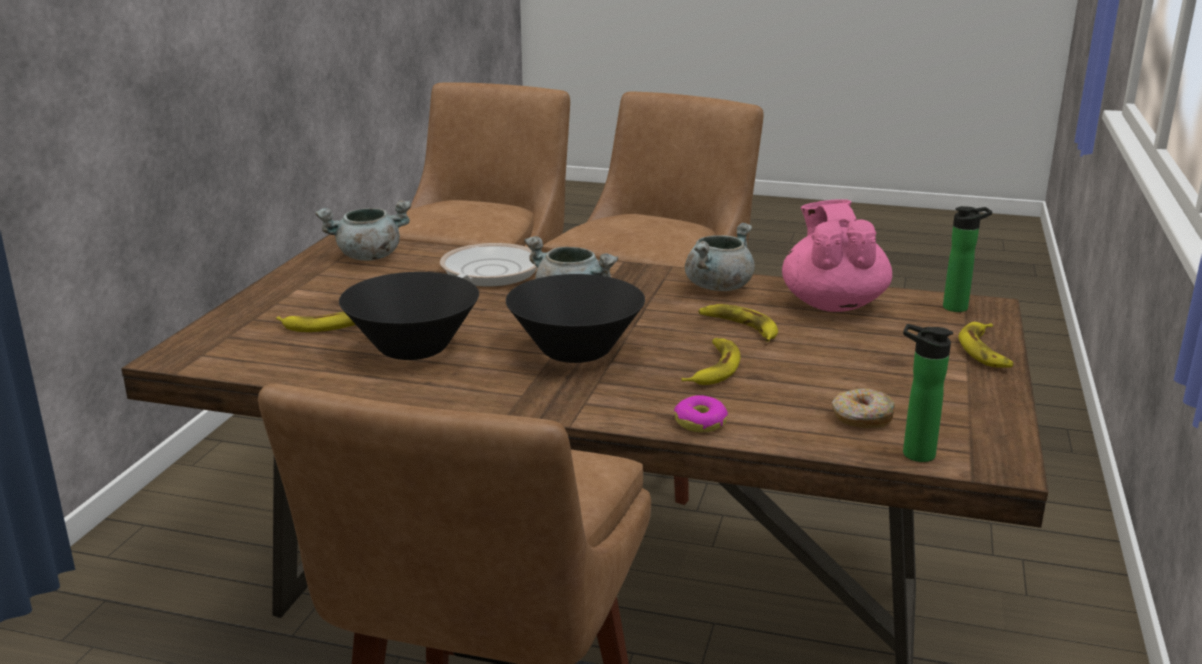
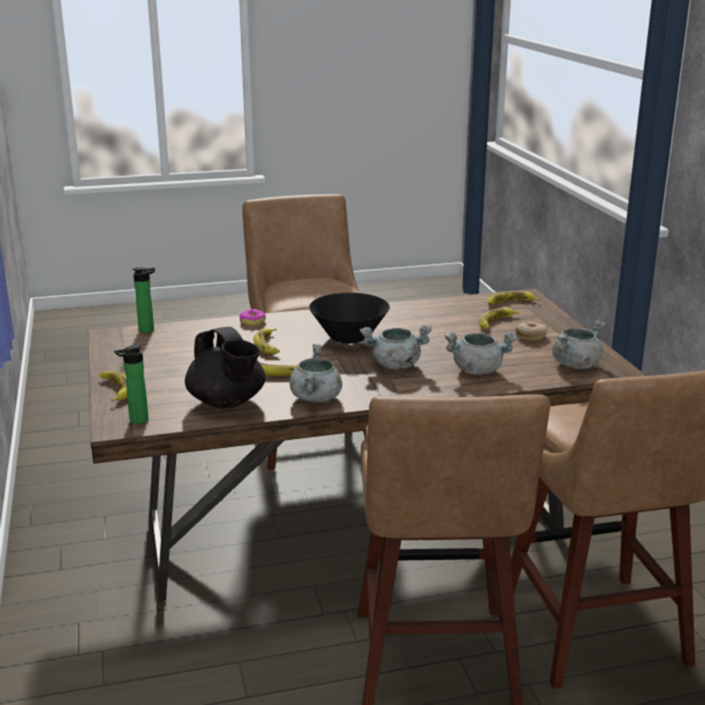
camera: 150 degrees right, 0 degrees up
(231, 350) = (510, 302): none -> banana
(413, 349) = (430, 321): black bowl -> none
(486, 274) = (478, 370): frying pan -> grey cooking pot
(832, 304) = (227, 402): pink teapot -> black teapot
(862, 418) = (178, 338): donut -> donut (530, 336)

